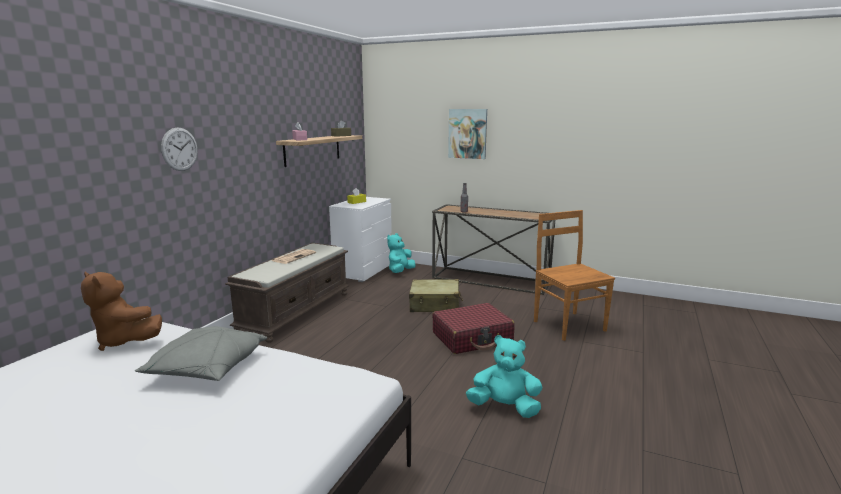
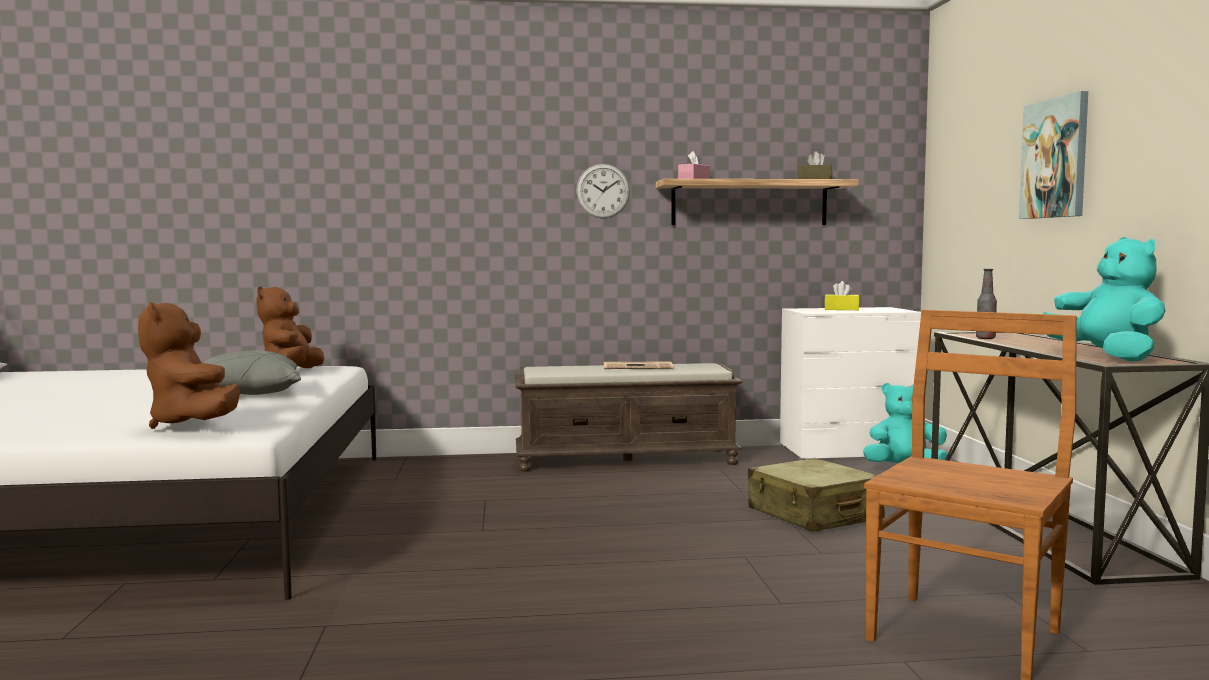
camera: 60 degrees right, 10 degrees down
(179, 149) = (473, 181): wall clock -> wall clock (603, 191)
(328, 398) = (192, 424): none -> brown plush toy
(472, 338) = (726, 563): red suitcase -> none
(504, 407) = (499, 629): turquoise plush toy -> turquoise plush toy (1106, 357)

